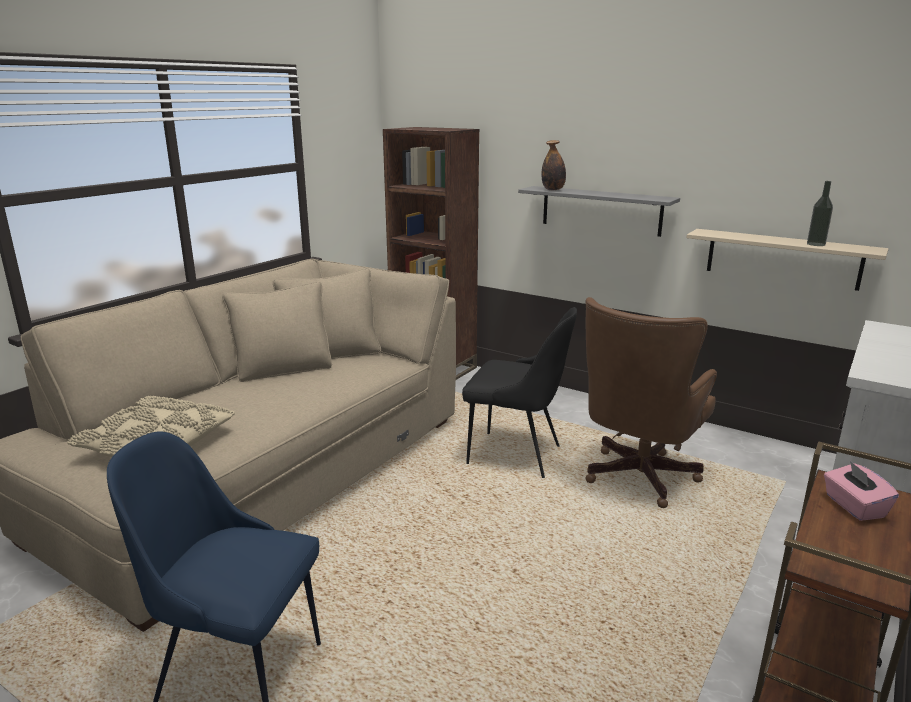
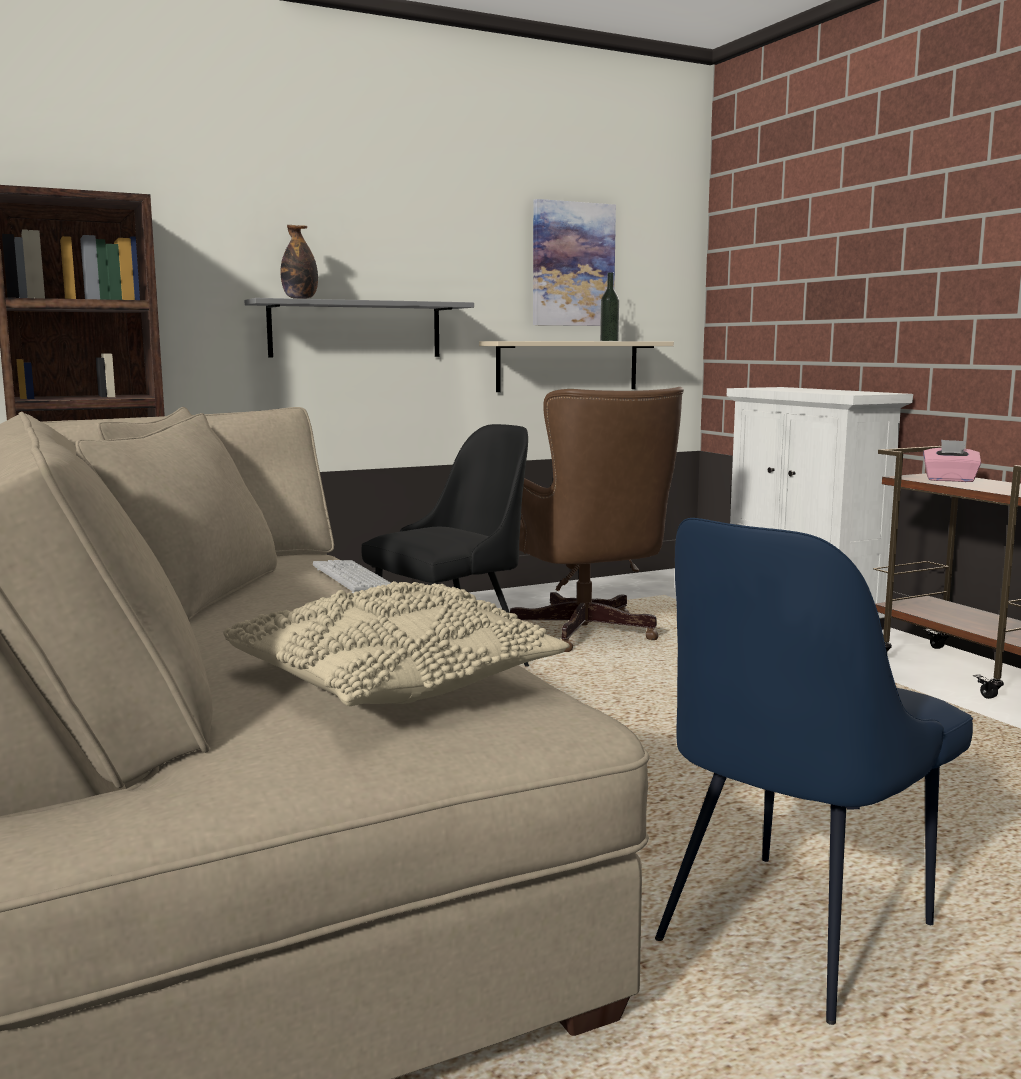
camera: 60 degrees left, 10 degrees down
(324, 387) = (354, 578): none -> keyboard
(802, 169) = (572, 264): none -> picture

